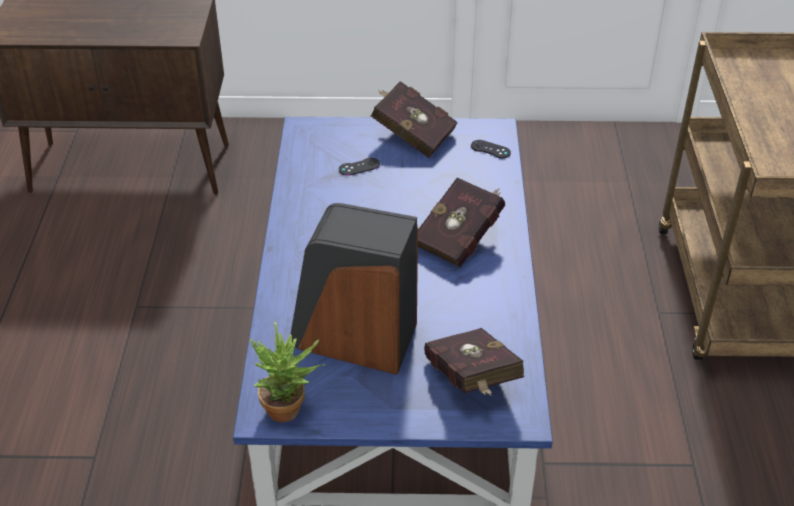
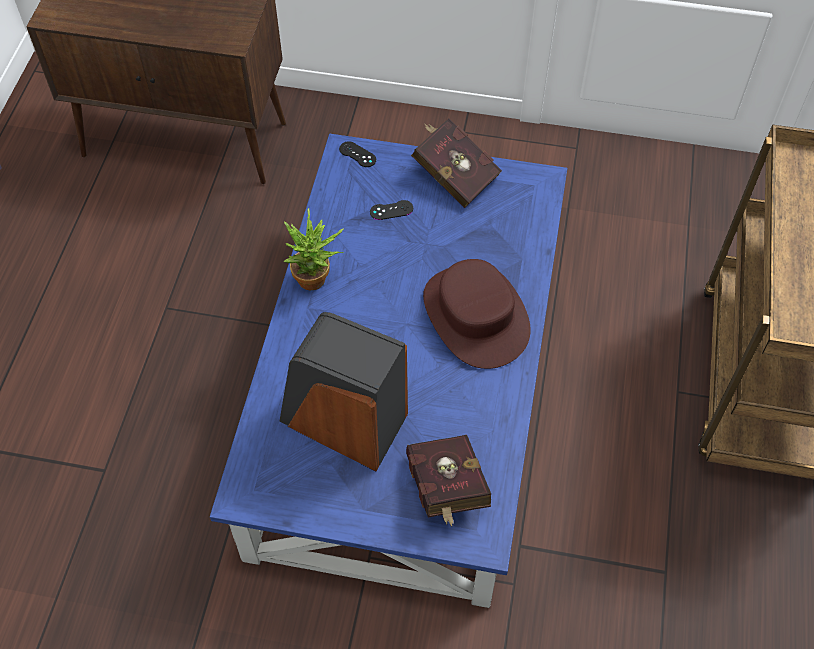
camera: 10 degrees right, 15 degrees up
(290, 412) = (267, 497): potted plant -> potted plant (317, 282)
(461, 238) = (475, 316): red book -> brown hat
(490, 149) = (531, 205): black game controller -> black game controller (357, 154)

